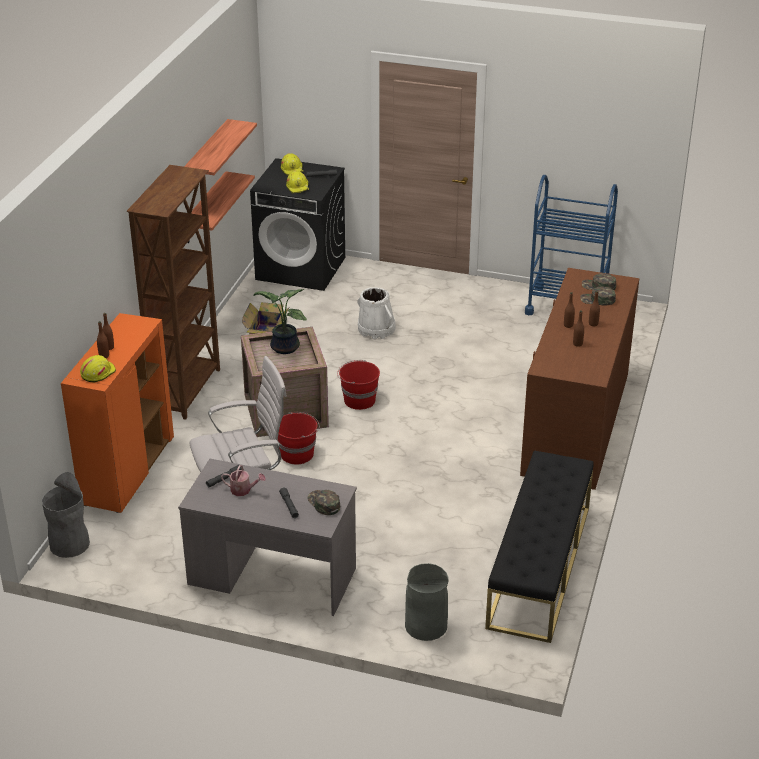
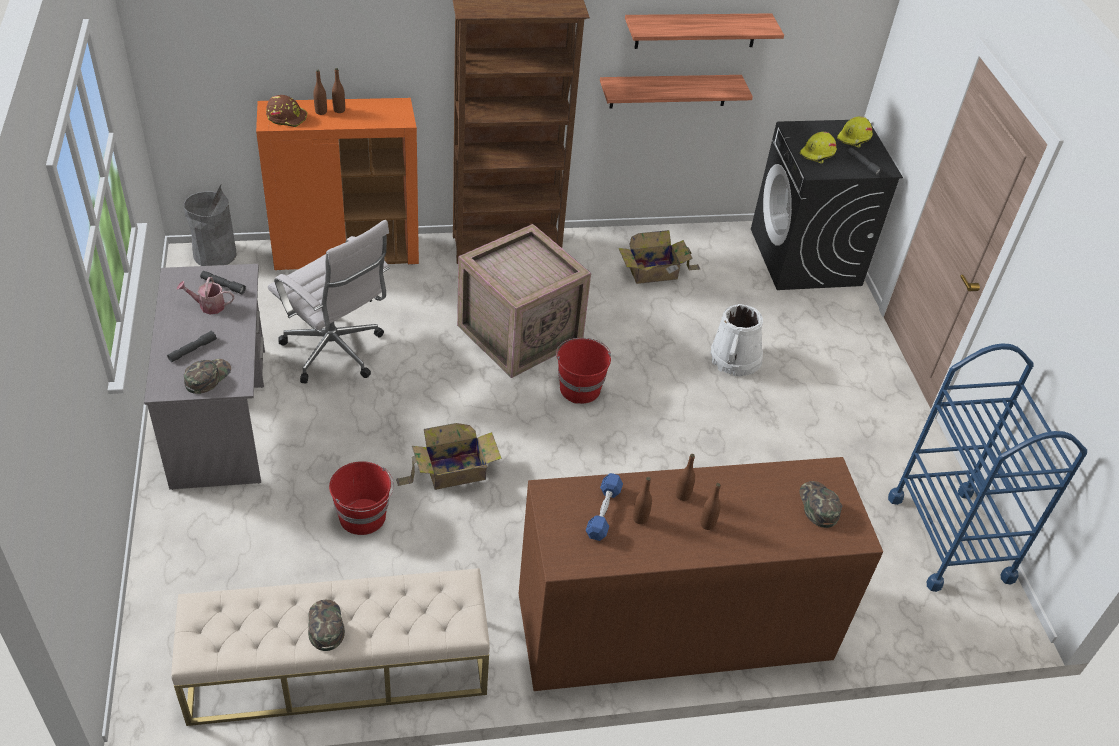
camera: 60 degrees right, 10 degrees up
(97, 373) = (287, 117): yellow hard hat -> brown hard hat
(243, 490) = (208, 306): watering can -> watering can turned 105 degrees clockwise
(283, 348) = (535, 264): potted plant -> none
(297, 454) = (446, 368): red bucket -> red bucket (363, 517)
(400, 476) = (452, 471): none -> cardboard box
(426, 625) = (180, 581): grey trash can -> none
(539, 566) = (338, 669): black bench -> beige bench
(566, 354) = (603, 512): none -> blue dumbbell
(597, 300) = (778, 513): green cap -> green cap (325, 626)

